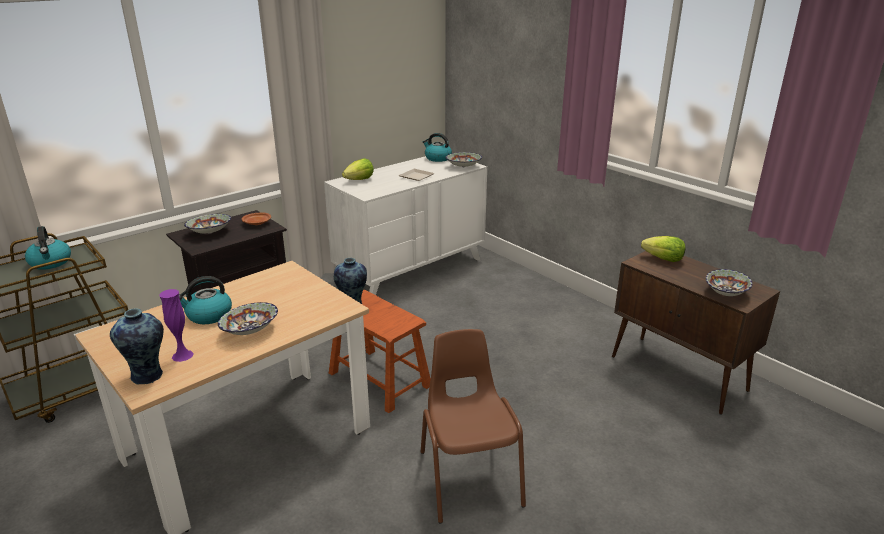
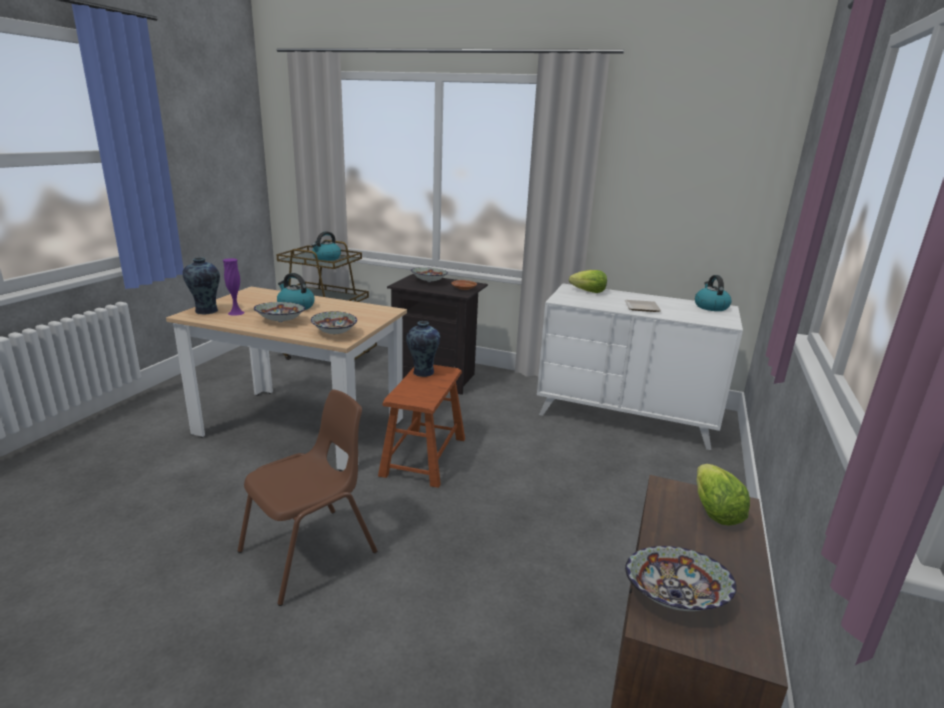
camera: 60 degrees right, 5 degrees down
(463, 166) = (714, 320): bowl -> bowl (335, 333)

